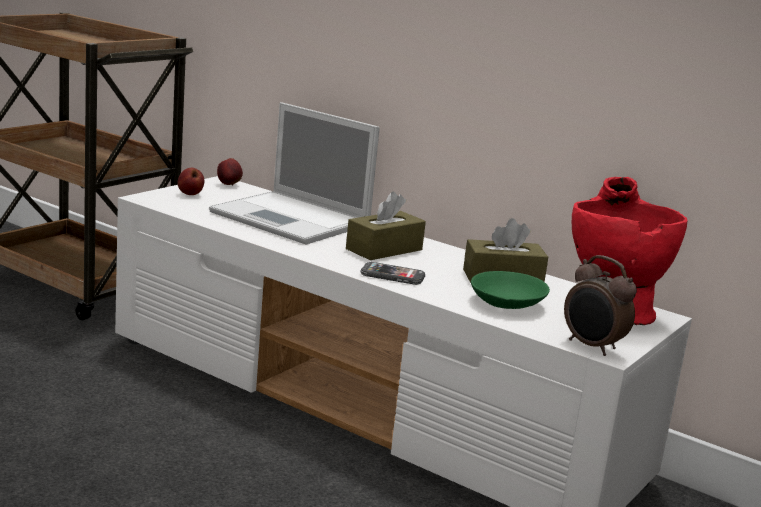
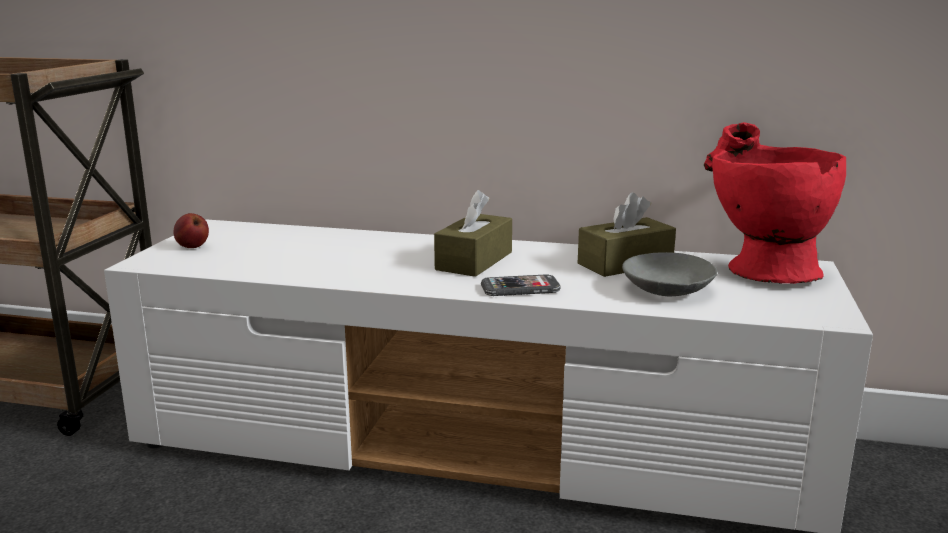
camera: 20 degrees left, 0 degrees up
(229, 184) = (227, 227): apple -> none
(292, 219) = (339, 250): laptop -> none
(506, 303) = (667, 290): green bowl -> grey bowl
(592, 347) = (809, 316): alarm clock -> none

